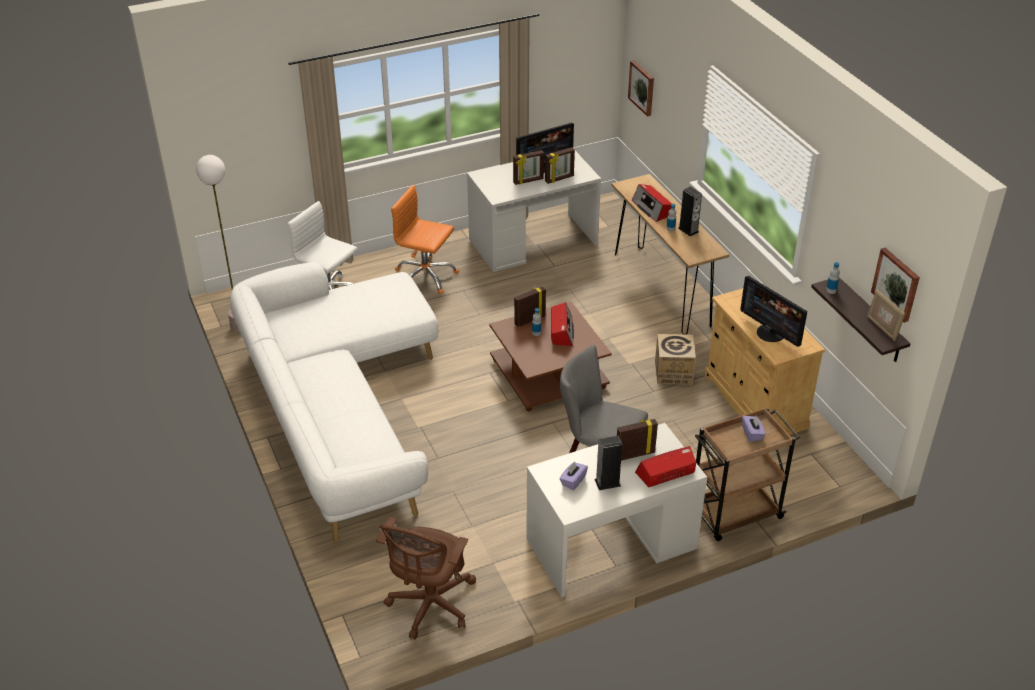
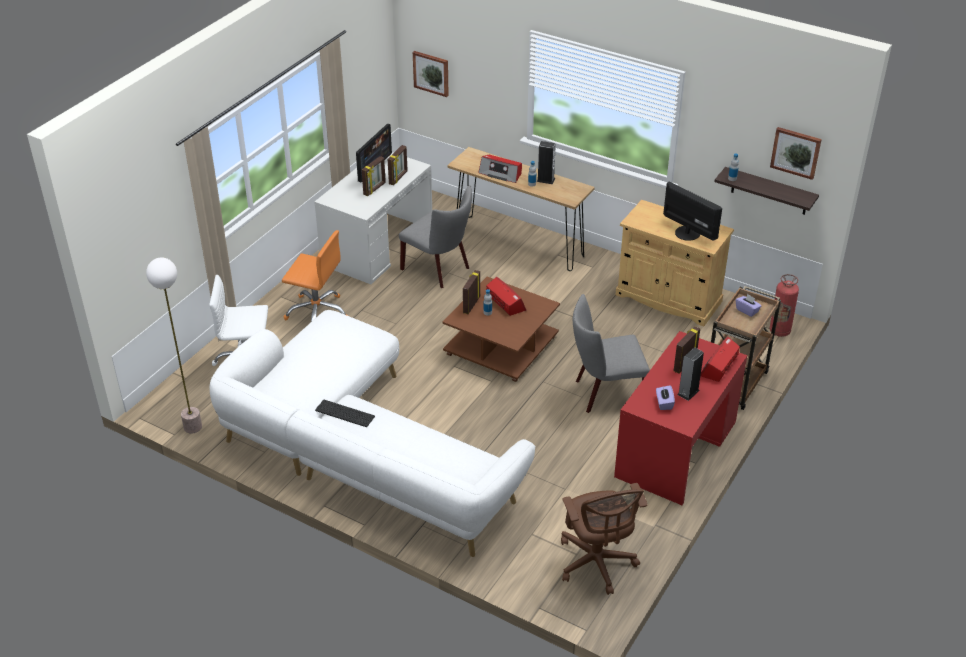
camera: 35 degrees left, 0 degrees up
(322, 363) = (344, 414): none -> keyboard
(425, 277) = (317, 312): orange office chair -> orange office chair turned 150 degrees counterclockwise
(564, 283) = (439, 269): none -> grey chair
(611, 543) = (676, 449): white desk -> red desk
(673, 372) = (591, 303): cardboard box -> none
(771, 333) = (687, 232): monitor -> monitor turned 150 degrees counterclockwise
(840, 484) = (779, 331): none -> fire extinguisher
(882, 328) = (792, 191): picture frame -> none

